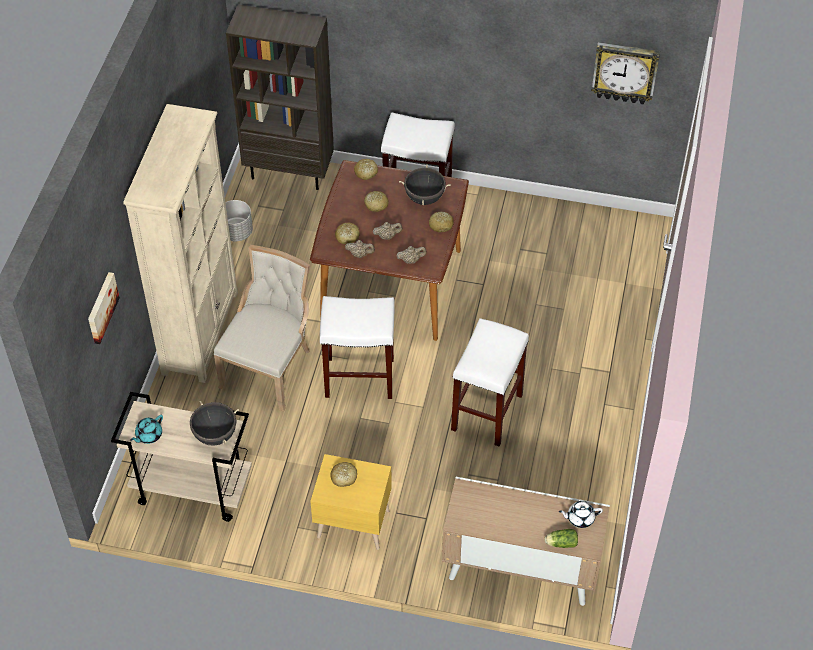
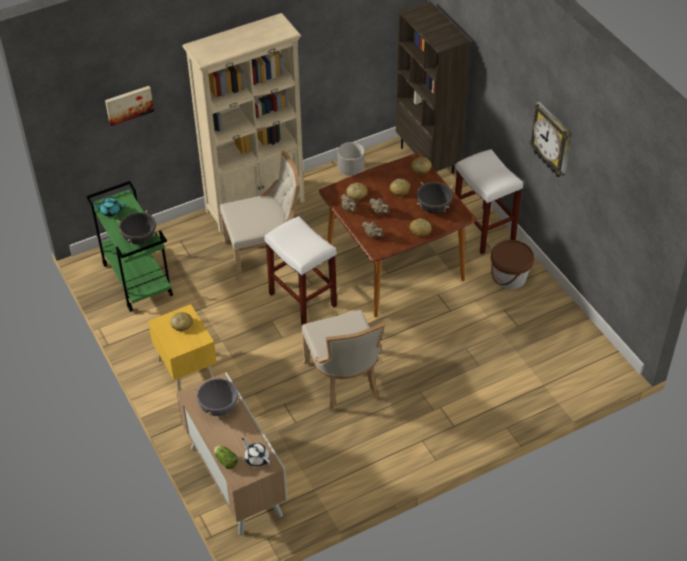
camera: 50 degrees right, 5 degrees down
(191, 489) = (136, 280): beige cart -> green cart
(487, 413) = (344, 381): white stool -> beige chair
(488, 219) = (509, 277): none -> brown bucket
(494, 509) = (219, 408): none -> grey cooking pot
(625, 72) = (625, 207): wall clock -> wall clock (552, 140)

